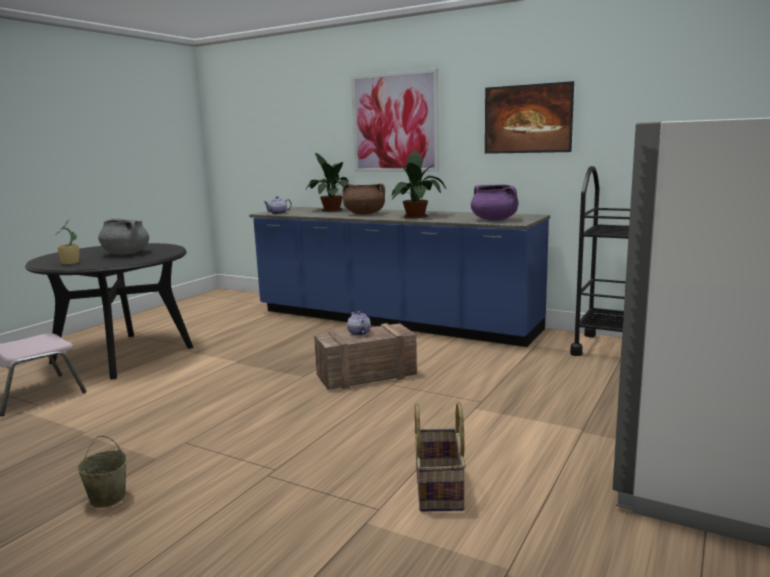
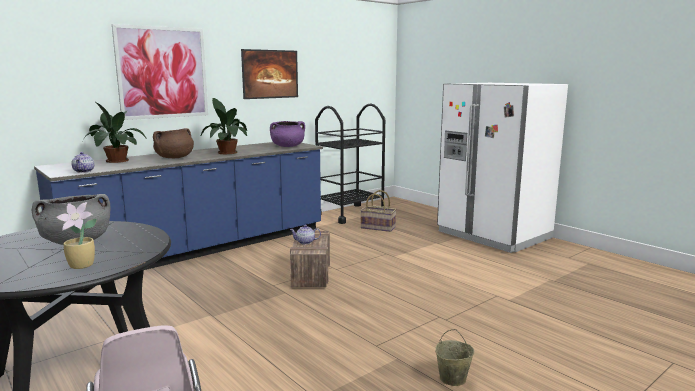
camera: 70 degrees left, 0 degrees up
(440, 489) = (481, 279): basket -> basket (378, 227)

